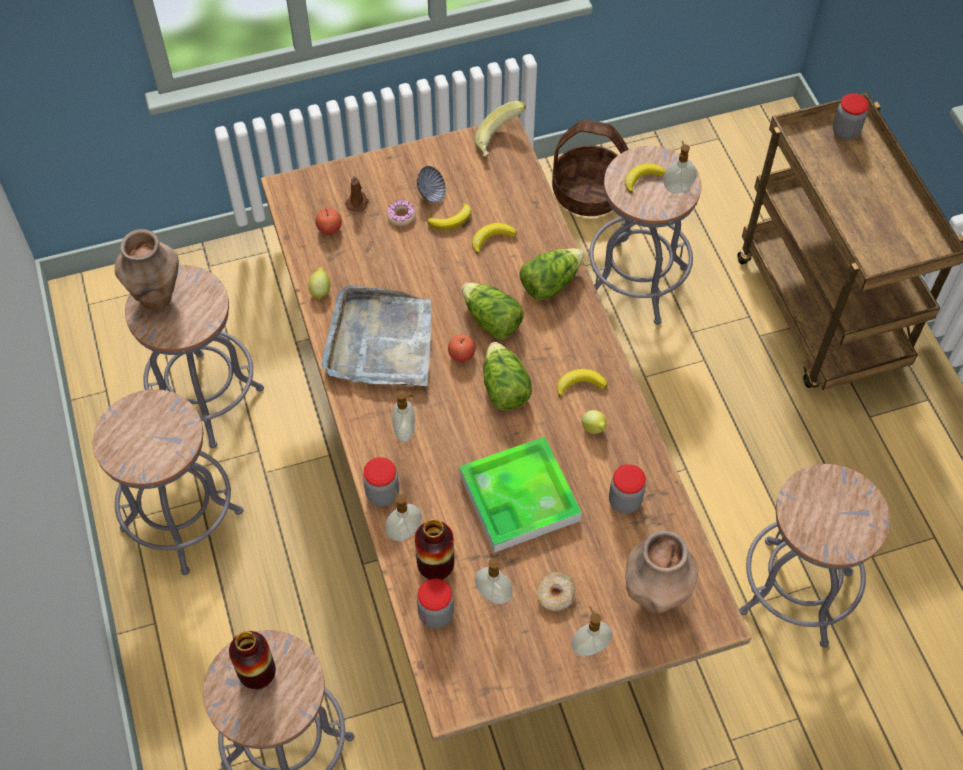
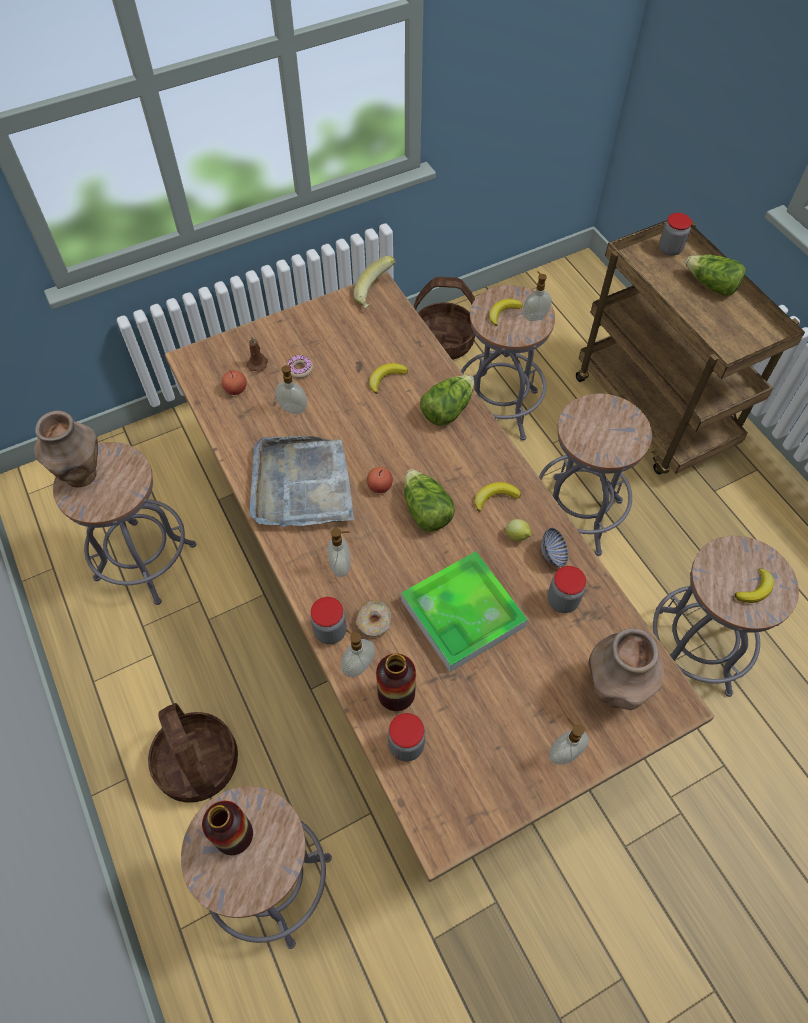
camera: 10 degrees left, 0 degrees up
(182, 520) = (139, 675): grey stool -> grey stool (576, 514)
(230, 619) = (197, 762): none -> basket
(320, 290) = (237, 446): lemon -> none
(431, 193) = (323, 346): bowl -> bowl (553, 555)
(451, 220) = (346, 367): banana -> banana (755, 589)
(491, 320) = (401, 451): lettuce -> lettuce (711, 285)
(494, 594) = (458, 714): soap dispenser -> soap dispenser (293, 408)
(555, 595) = (518, 705): donut -> donut (374, 622)

